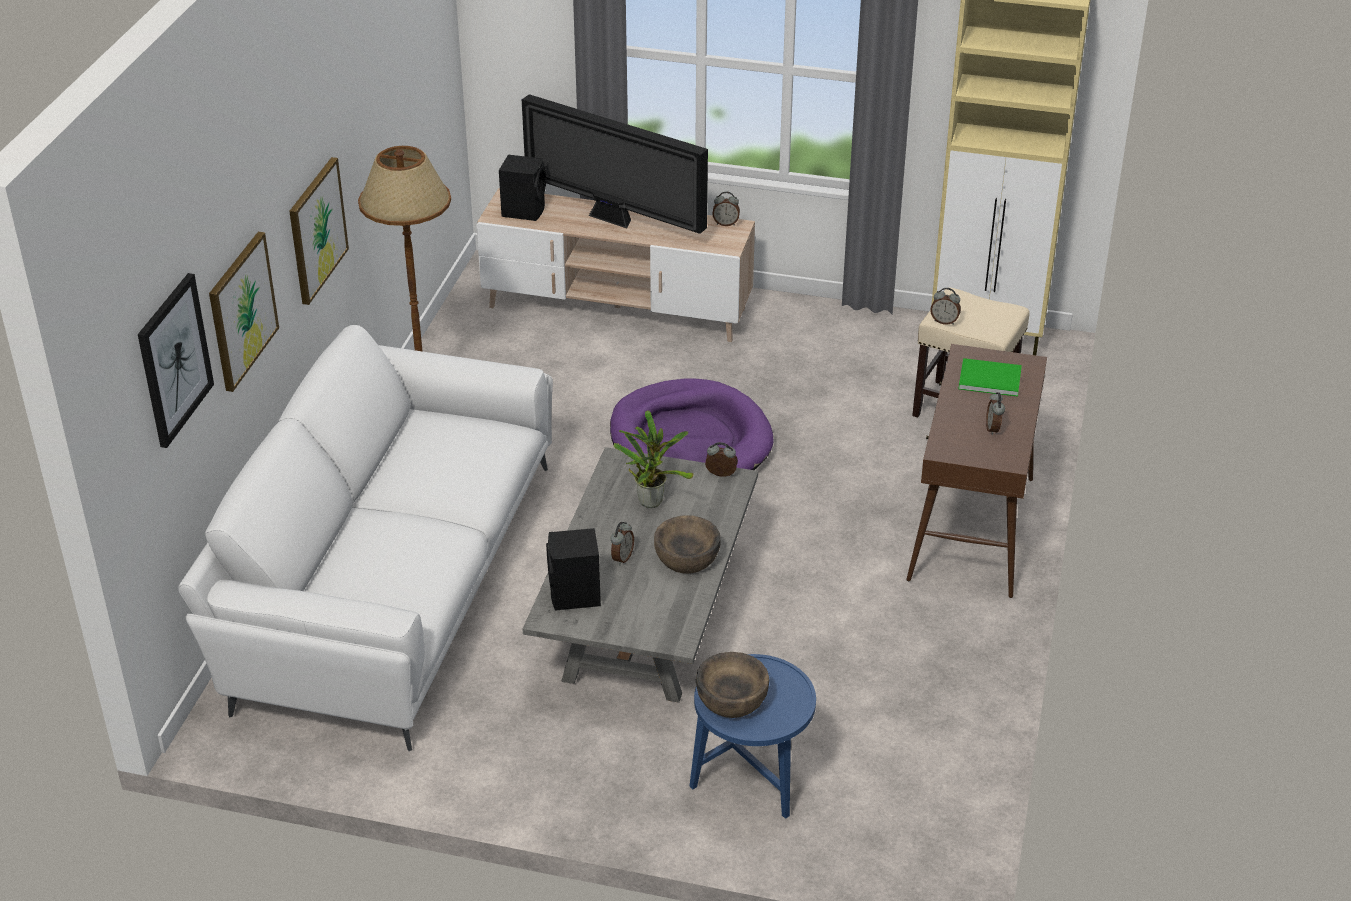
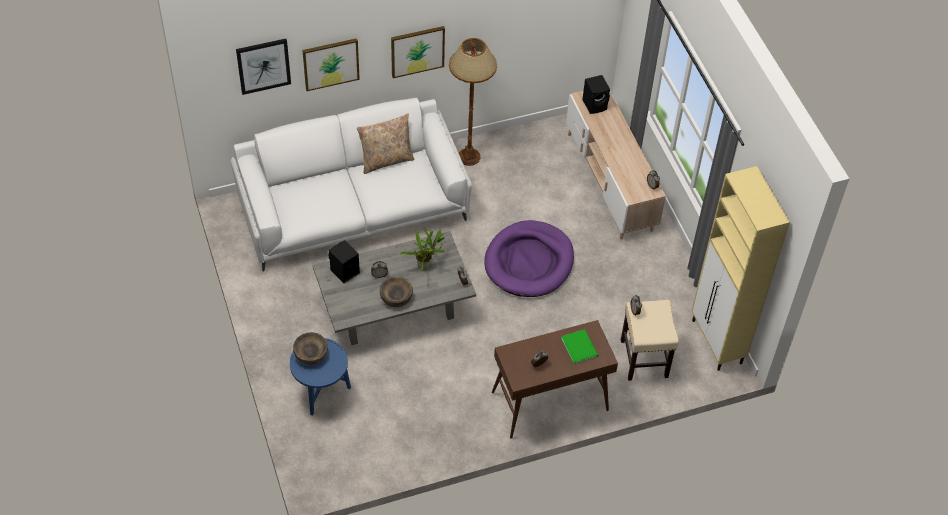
camera: 55 degrees right, 15 degrees up
(390, 451) = (386, 160): none -> beige pillow
(614, 220) = (617, 142): television -> none

